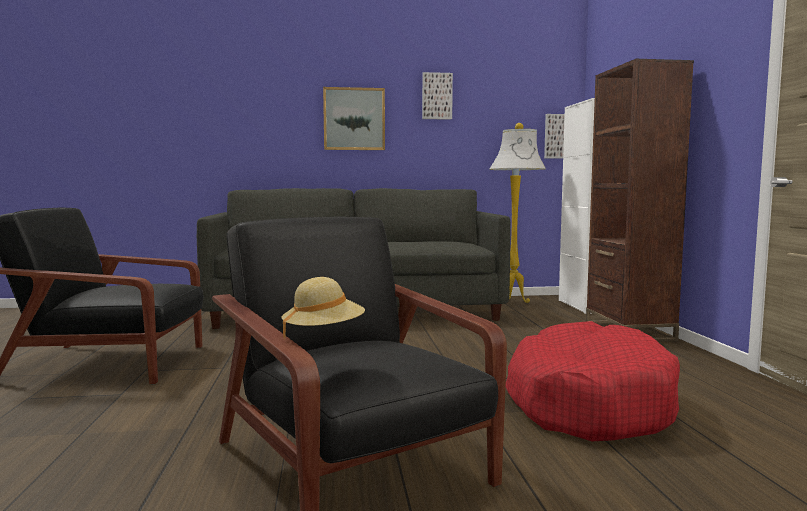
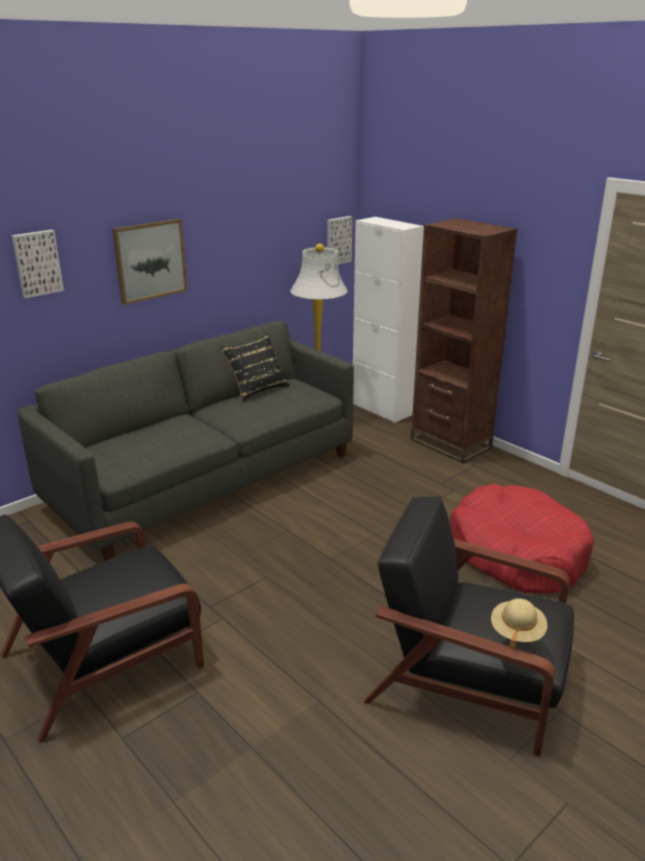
camera: 35 degrees left, 20 degrees up
(425, 240) = (257, 389): none -> black pillow
(436, 96) = (231, 218): picture -> picture (37, 263)

